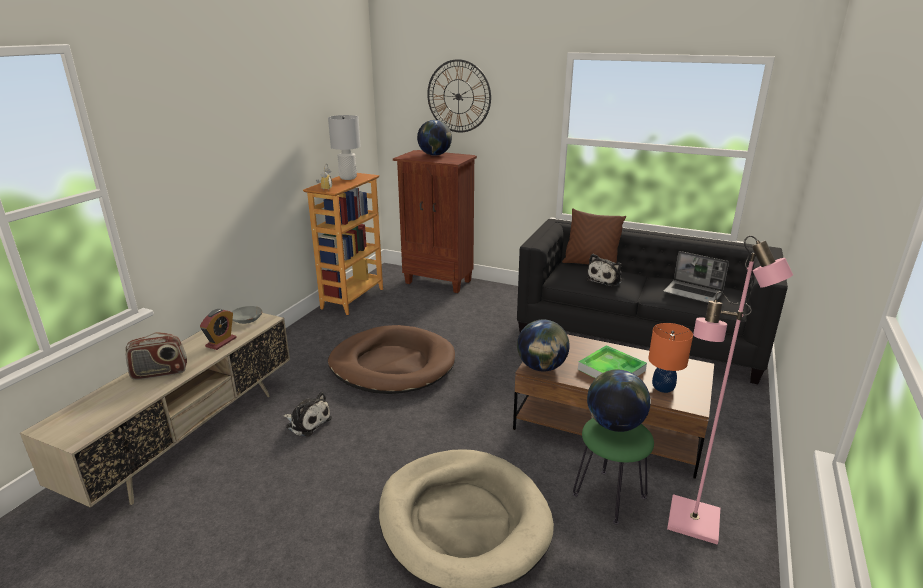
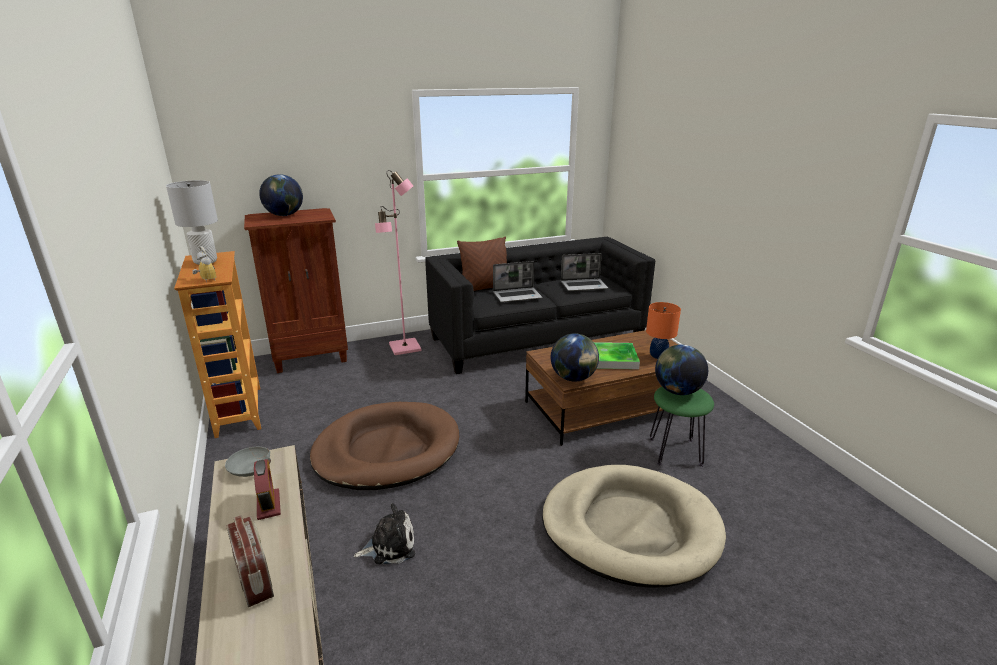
camera: 45 degrees left, 0 degrees up
(160, 372) = (254, 578): radio -> radio turned 60 degrees counterclockwise
(458, 96) = (293, 145): wall clock -> none
(605, 279) = (517, 296): plush toy -> laptop
(693, 520) = (727, 437): pink floor lamp -> pink floor lamp (405, 347)

